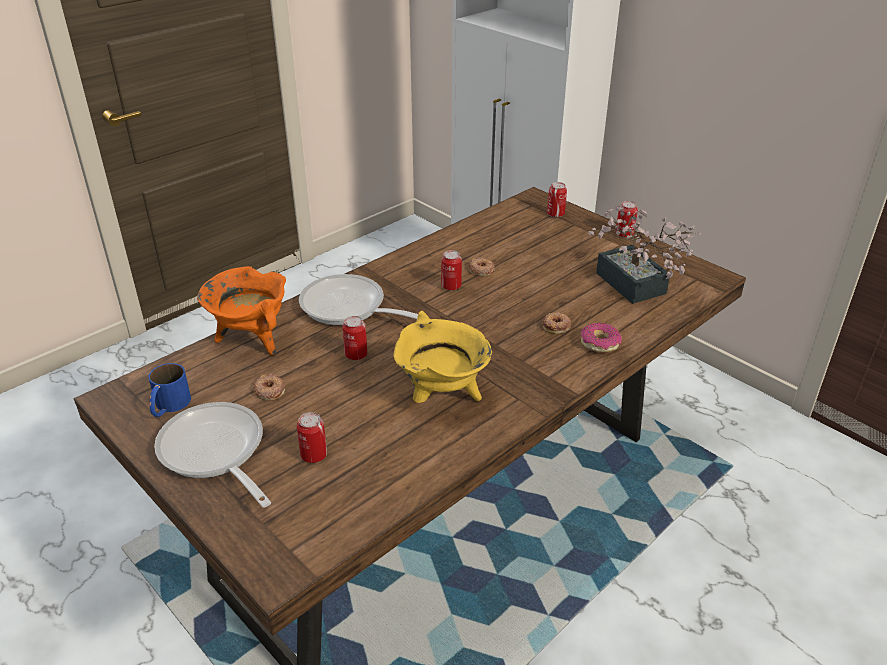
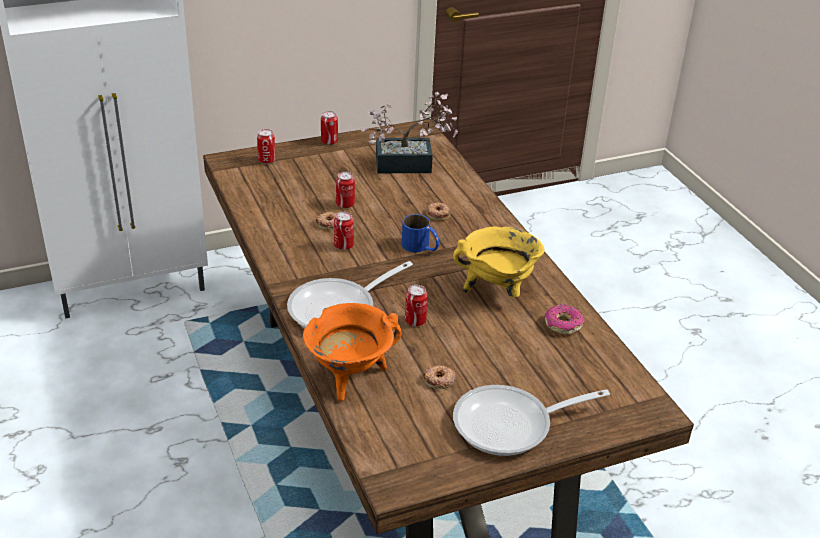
camera: 70 degrees left, 0 degrees up
(168, 406) = (428, 446): blue mug -> blue mug (421, 247)
(314, 455) = (538, 371): can -> can (345, 204)
(599, 343) = (472, 203): donut -> donut (562, 325)

